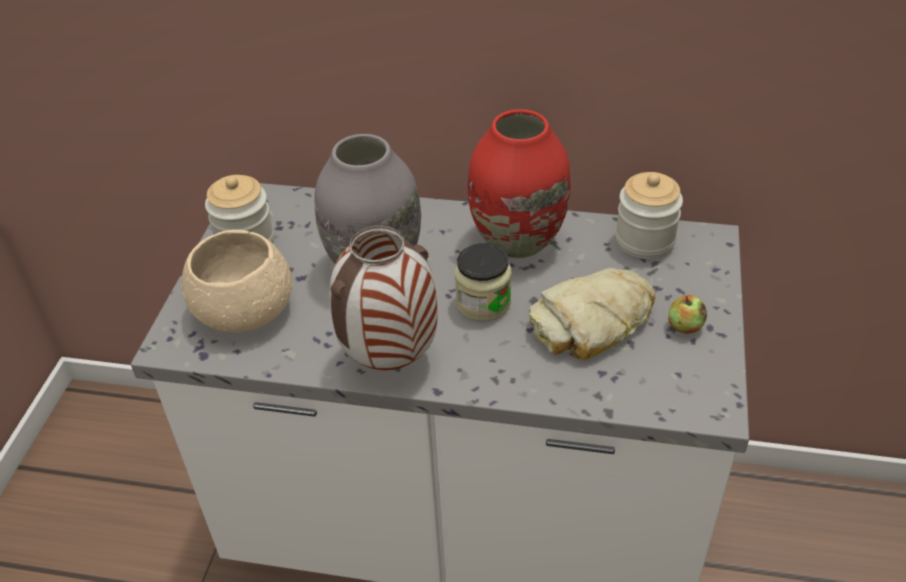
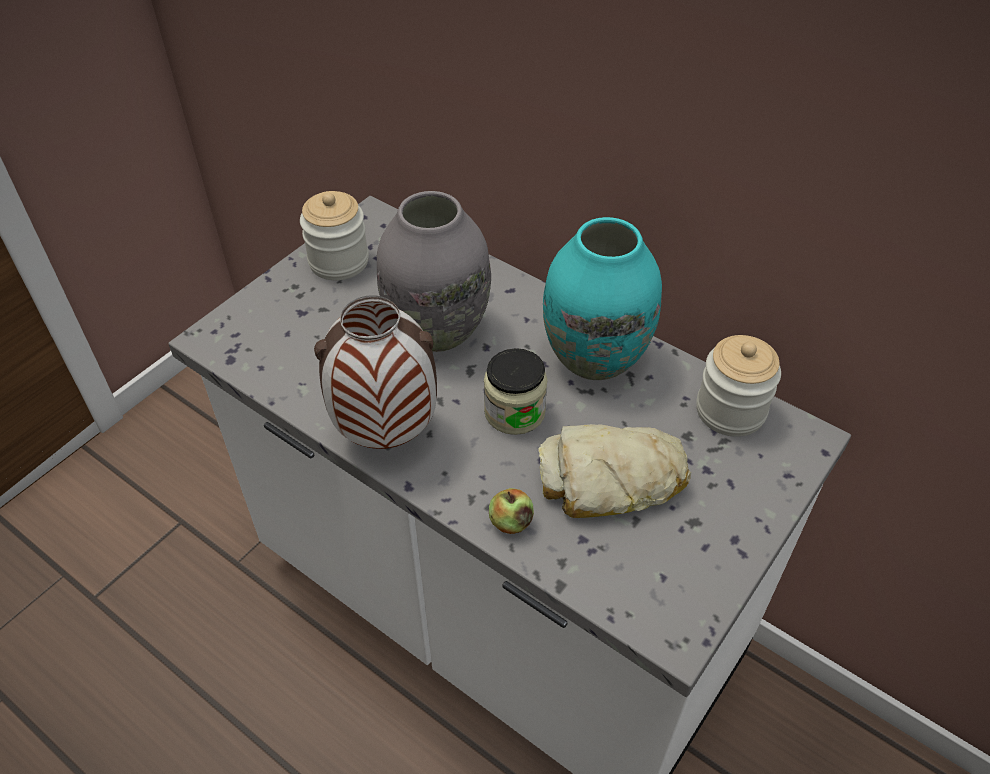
camera: 25 degrees right, 5 degrees up
(244, 310) = (293, 329): beige bowl -> none
(516, 241) = (593, 358): red vase -> turquoise vase
(685, 326) = (707, 526): apple -> apple (510, 522)

